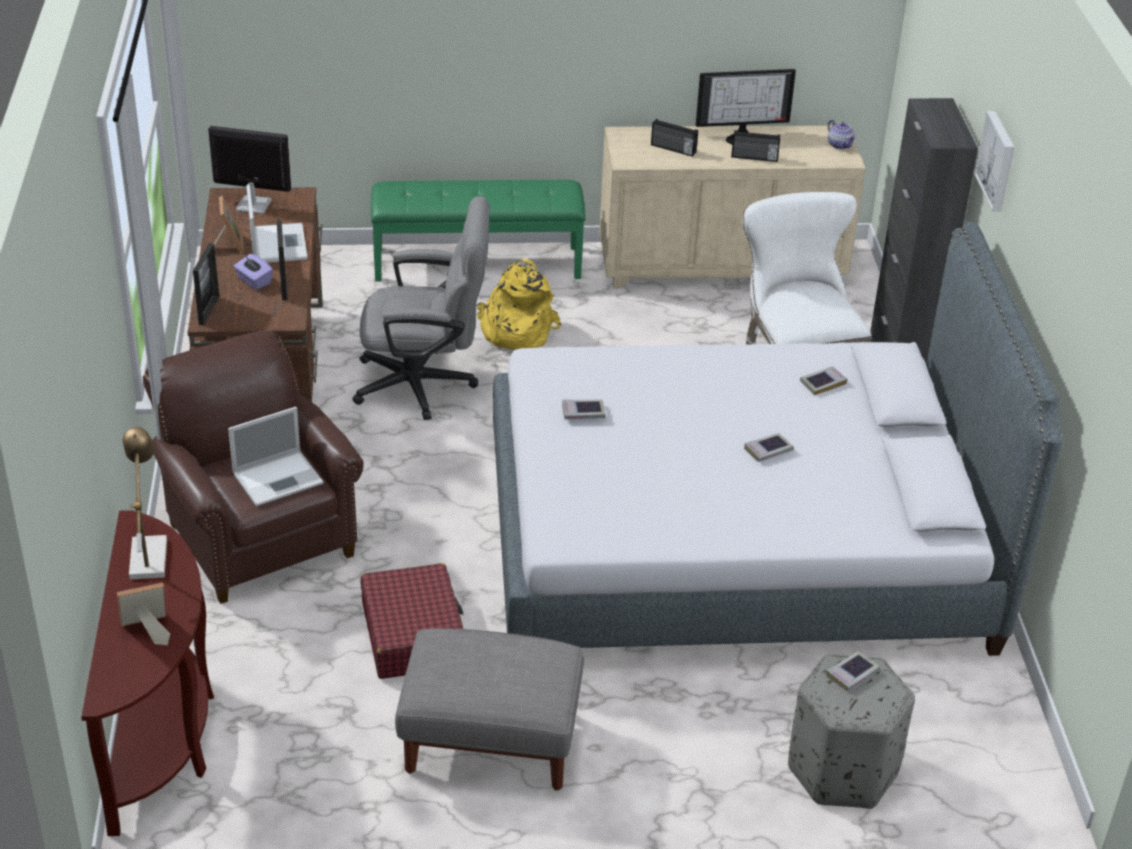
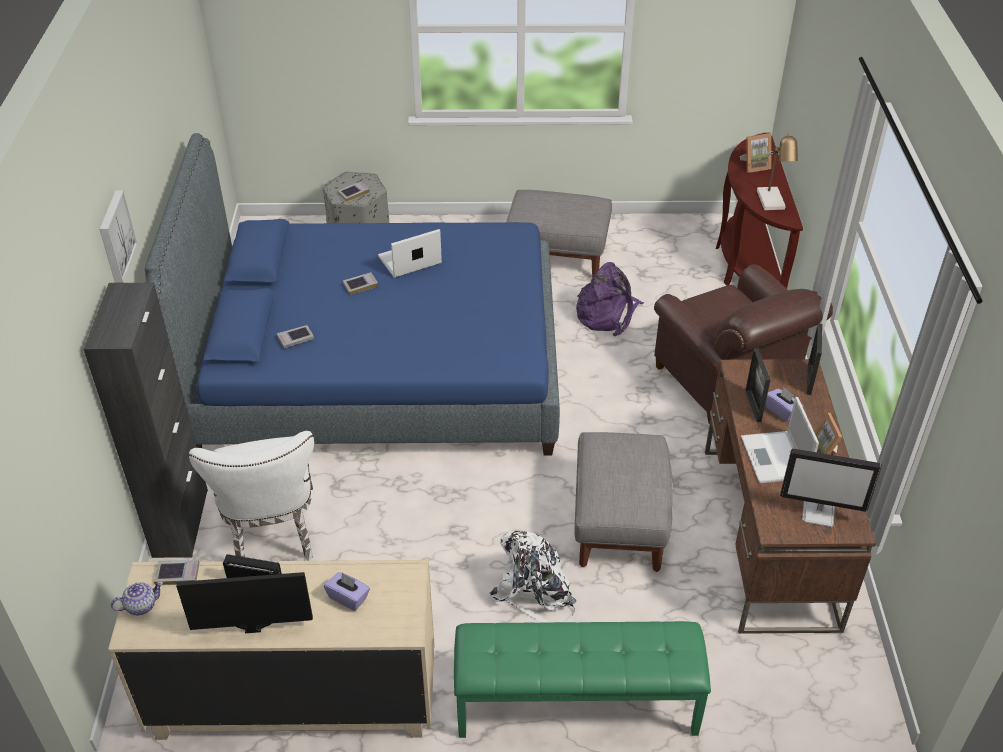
camera: 175 degrees left, 5 degrees up
(279, 478) = (712, 308): laptop -> laptop (408, 260)
(413, 634) = (607, 314): red suitcase -> purple backpack
(426, 385) = (619, 524): grey office chair -> grey ottoman
(515, 331) = (535, 593): yellow backpack -> white backpack
(583, 412) = (492, 312): book -> book (177, 574)
(673, 149) = (348, 597): radio -> purple tissue box
(737, 544) = (378, 370): grey bed -> blue bed
(839, 145) = (140, 606): teapot -> teapot turned 90 degrees clockwise

